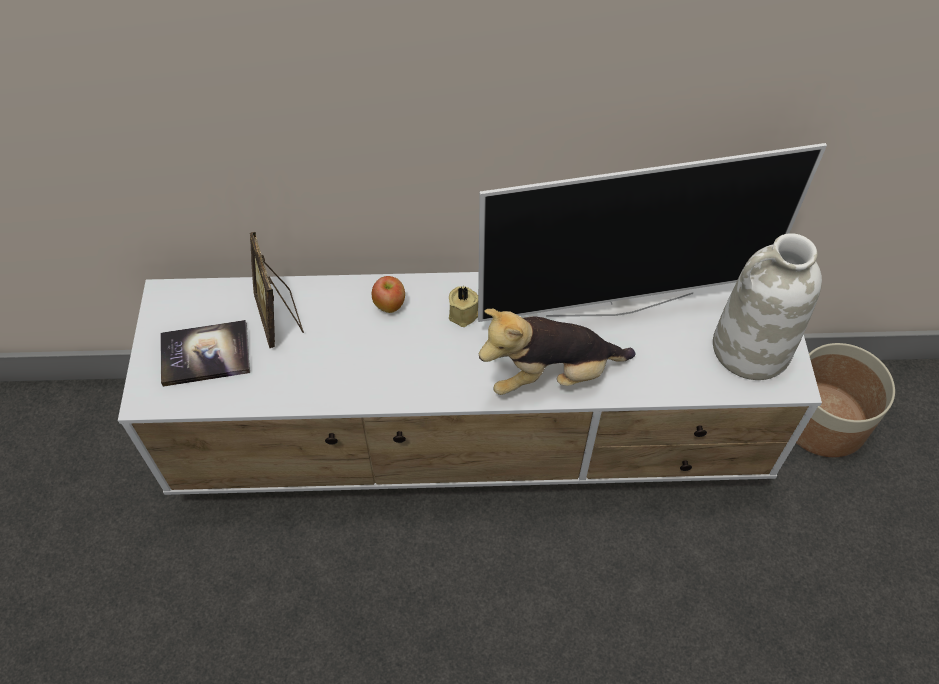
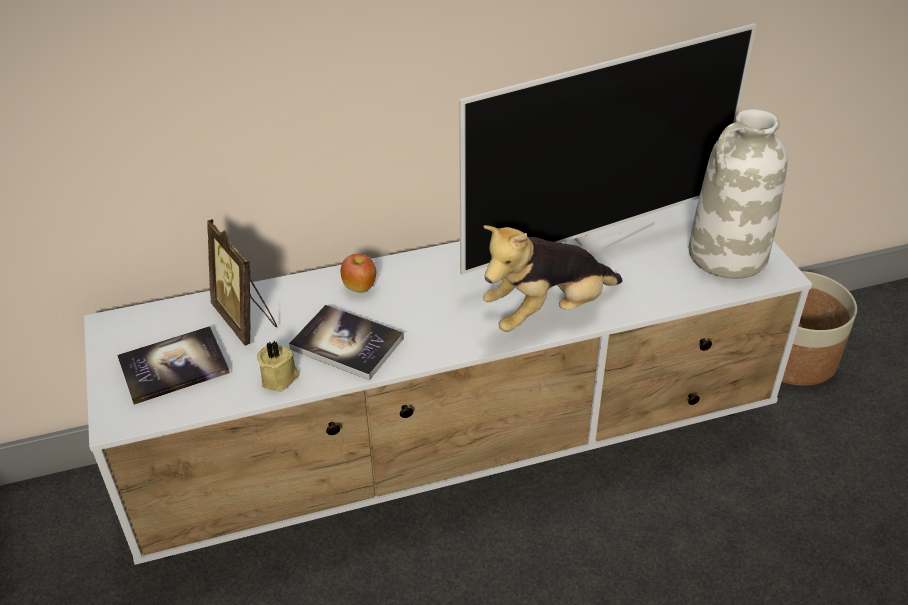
camera: 15 degrees left, 15 degrees down
(359, 366) = (347, 344): none -> book
(465, 314) = (440, 280): beige candle -> beige candle (280, 378)

